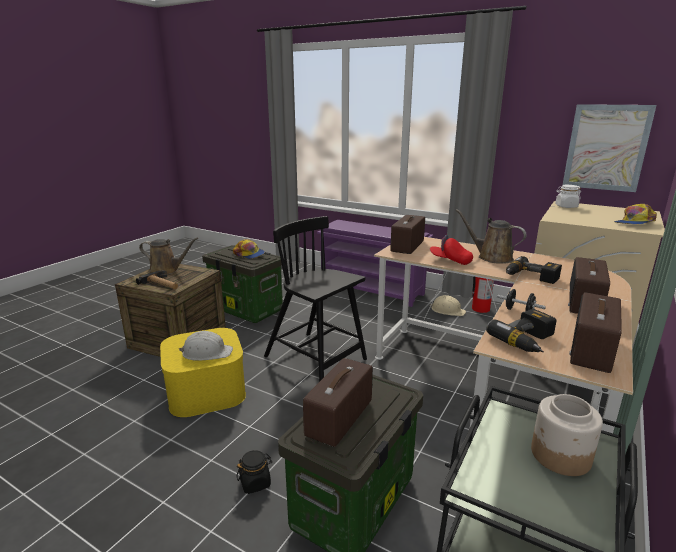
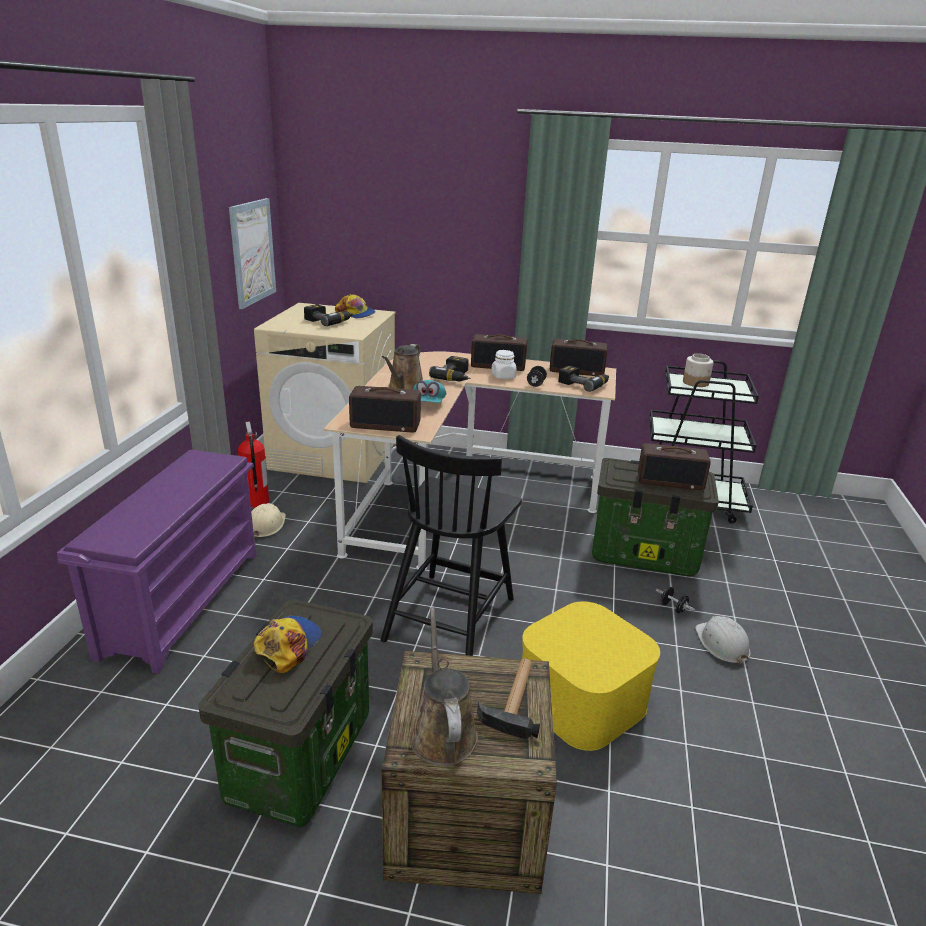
camera: 110 degrees left, 5 degrees up
(206, 352) = (597, 632): white hard hat -> white hard hat (722, 644)
(255, 482) = (673, 608): black jar -> black dumbbell
(450, 261) = (429, 404): red cap -> turquoise cap
(566, 206) = (289, 326): white jar -> white jar (503, 376)
(594, 215) = (328, 321): none -> power drill

